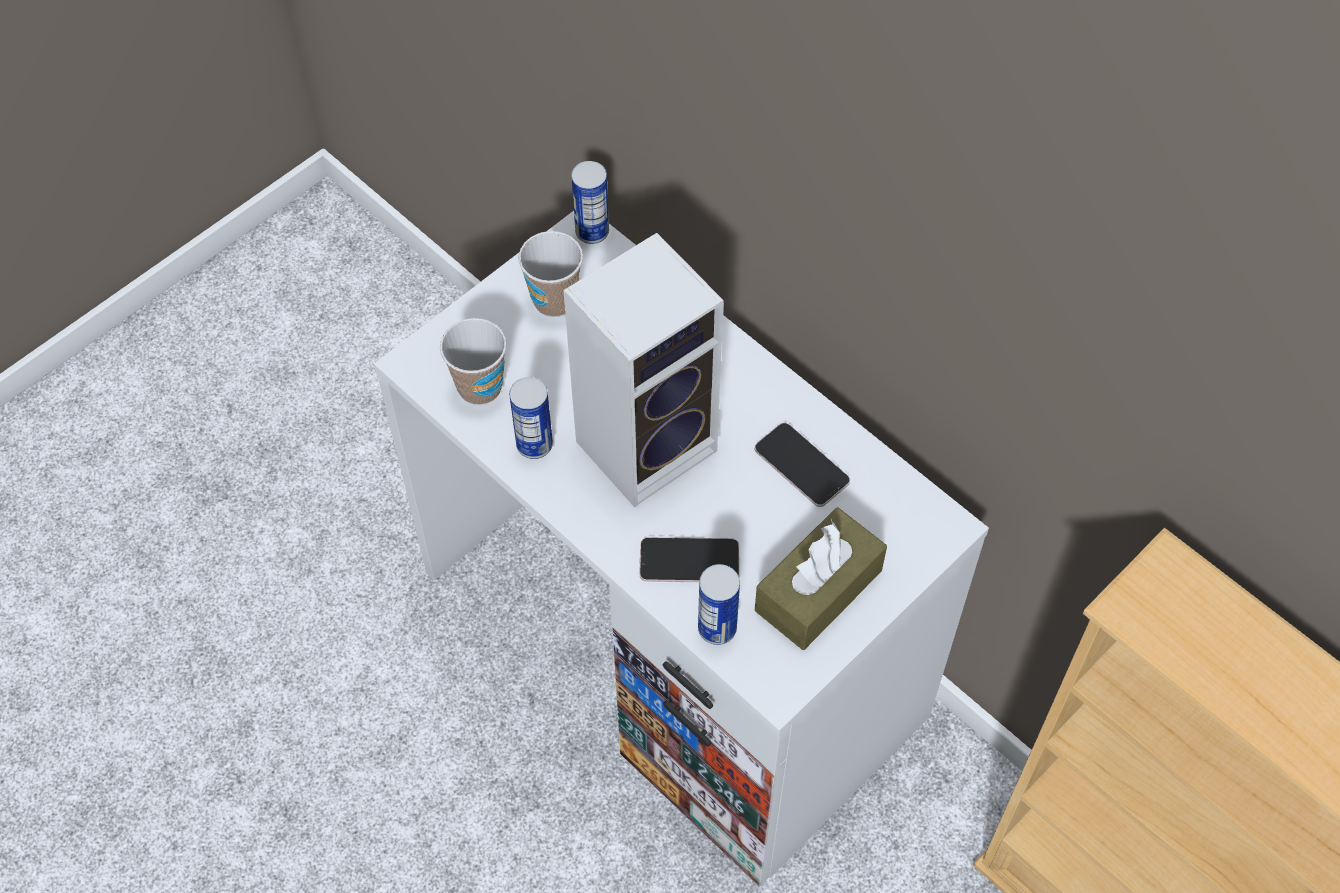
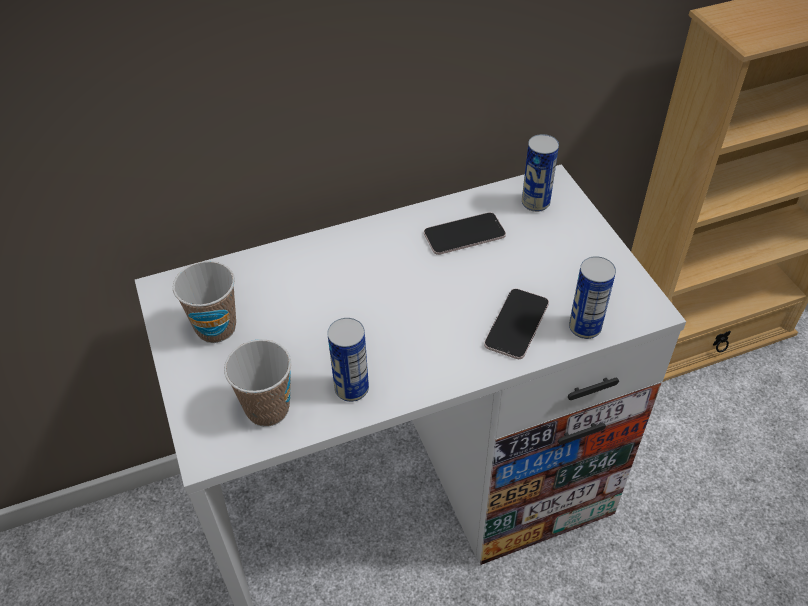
camera: 65 degrees left, 10 degrees down
(592, 231) = (168, 282): can -> can (535, 203)
(649, 441) = (393, 313): speaker -> none
(818, 590) = (575, 260): brown tissue box -> none

